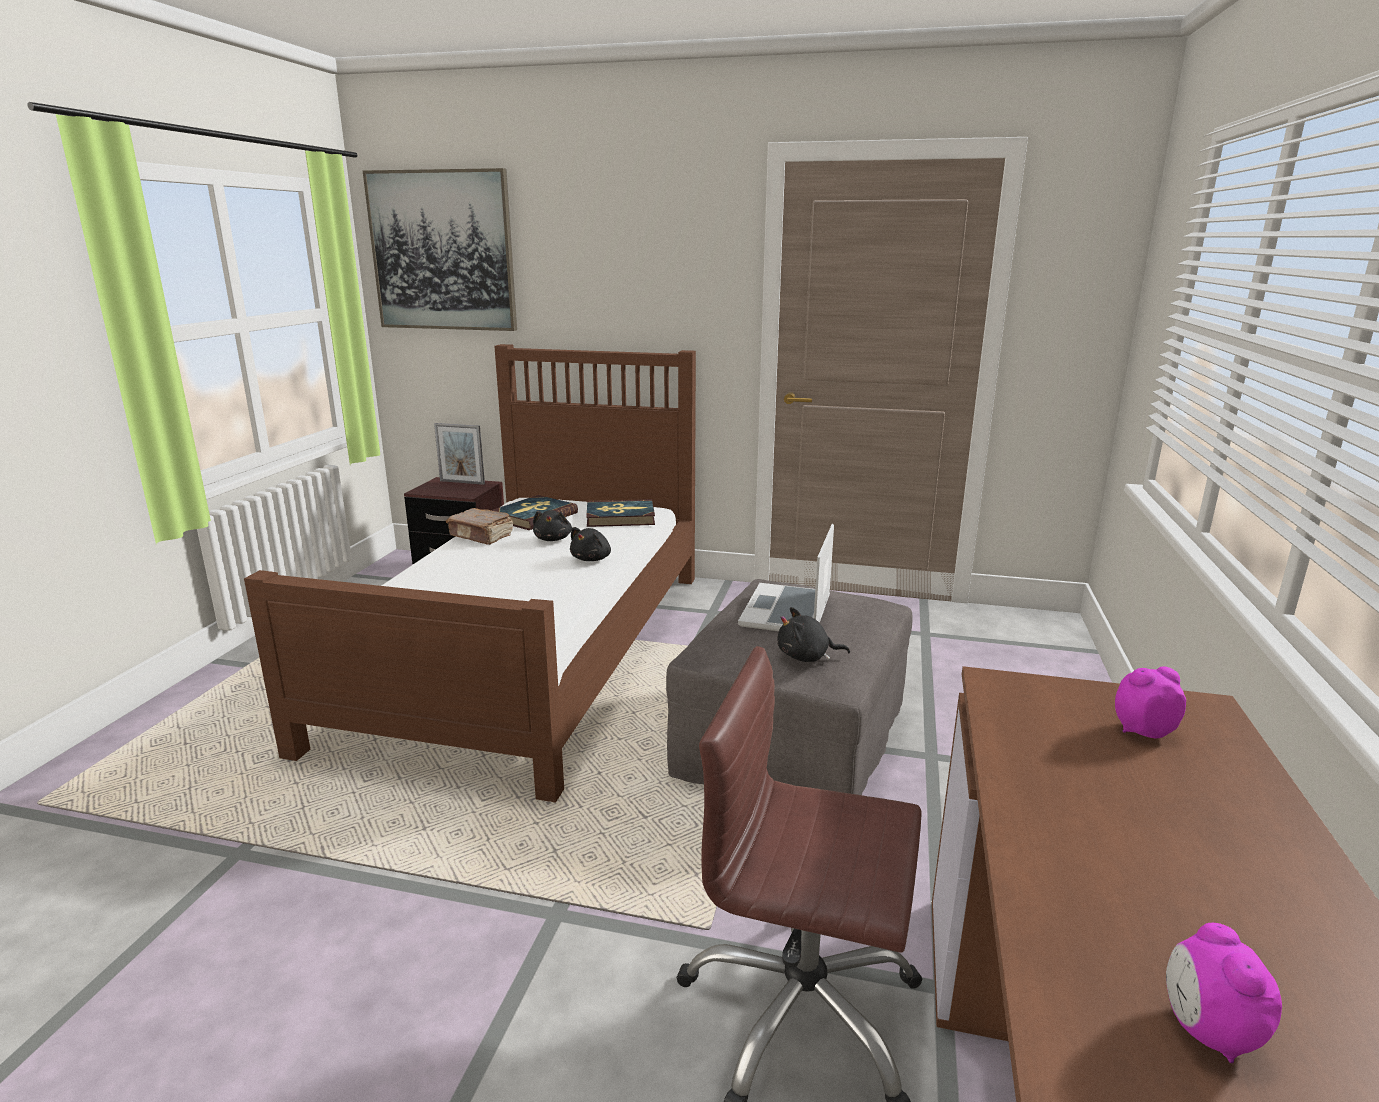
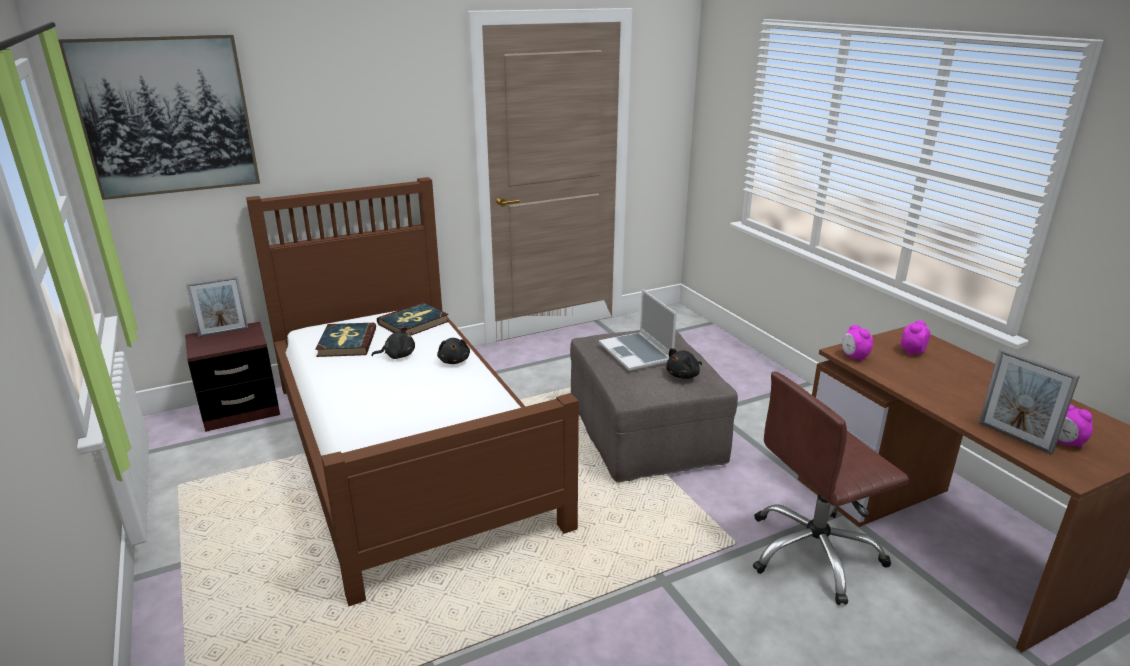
camera: 40 degrees left, 5 degrees up
(481, 536) = (337, 372): brown book -> none
(553, 539) = (397, 355): black plush toy -> black plush toy turned 60 degrees counterclockwise
(1002, 696) = (854, 357): none -> alarm clock
(1082, 950) = (1014, 437): none -> picture frame

